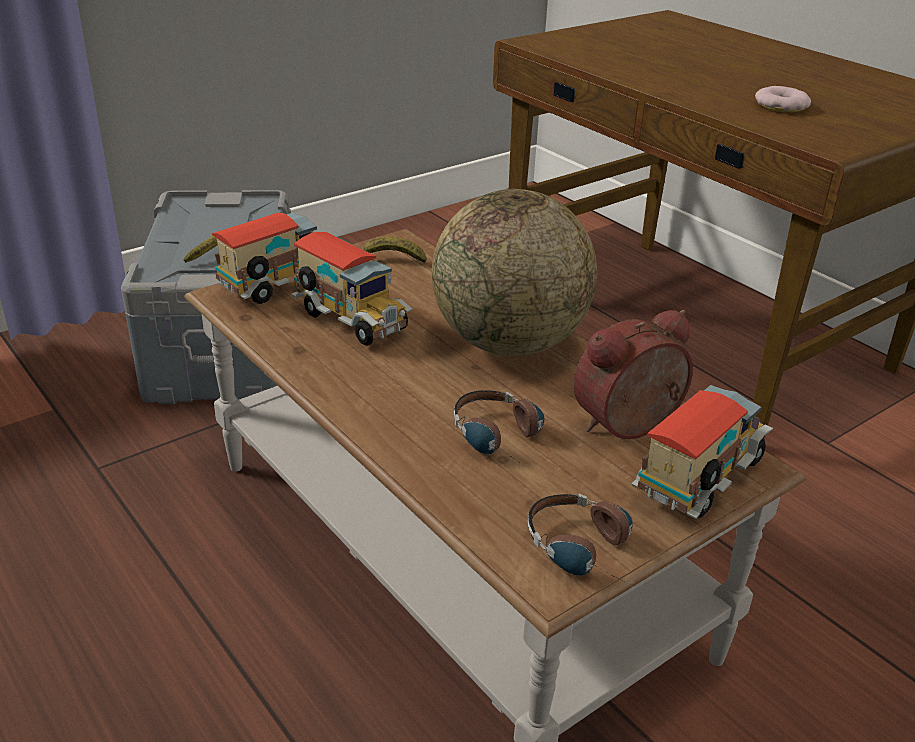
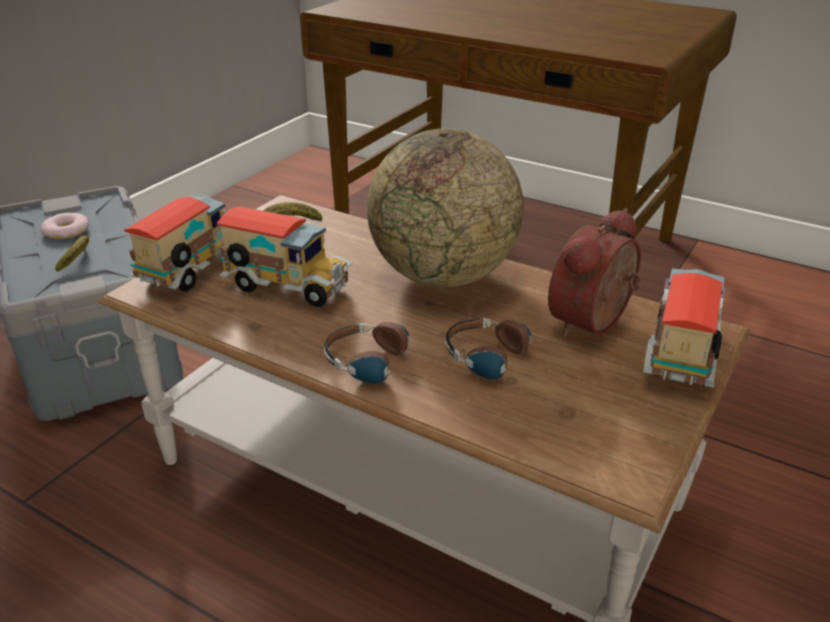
camera: 20 degrees left, 0 degrees up
(589, 552) = (643, 442): headphones -> headphones (381, 365)
(781, 106) = (580, 32): donut -> donut (66, 231)

